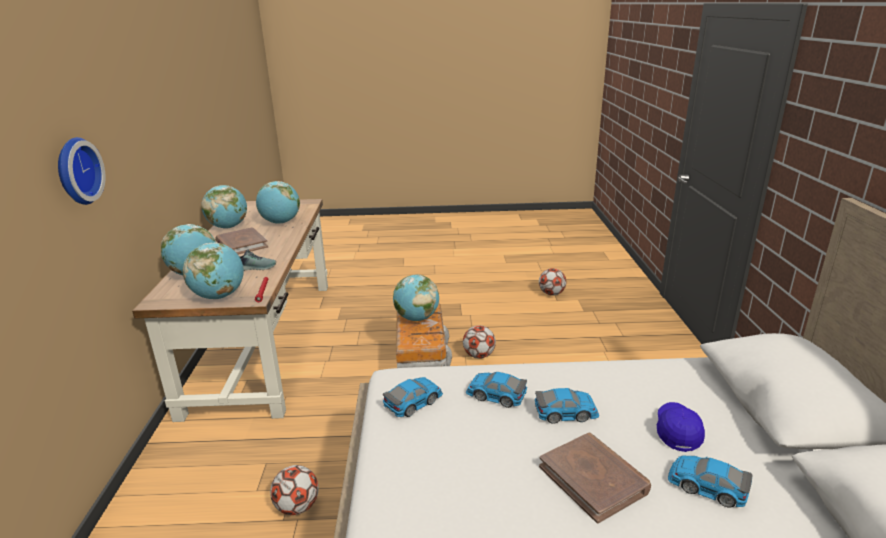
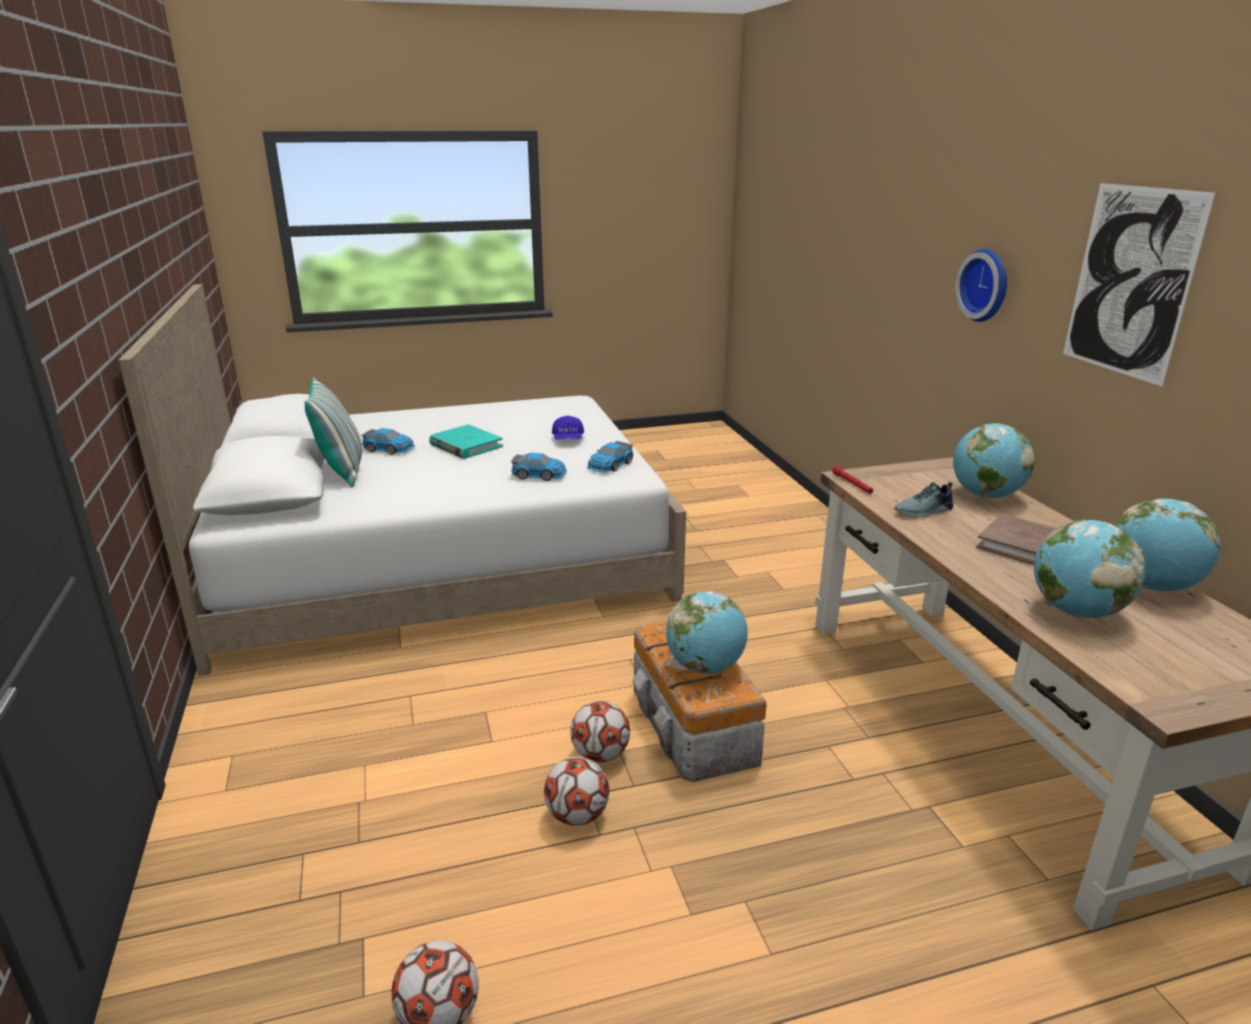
camera: 165 degrees right, 0 degrees up
(140, 113) = (1131, 282): none -> picture
(219, 296) = (894, 475): globe -> none
(297, 506) = (719, 567): football -> football (577, 815)
(566, 412) = (477, 471): toy car -> none
(593, 479) = (465, 445): brown book -> turquoise book
(677, 431) = (389, 469): blue cap -> blue cap (568, 439)
(736, 436) = (342, 471): none -> pillow

